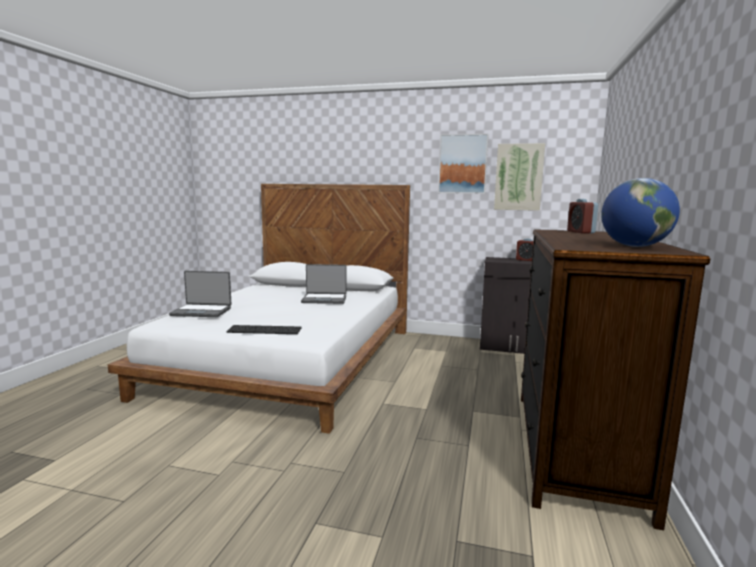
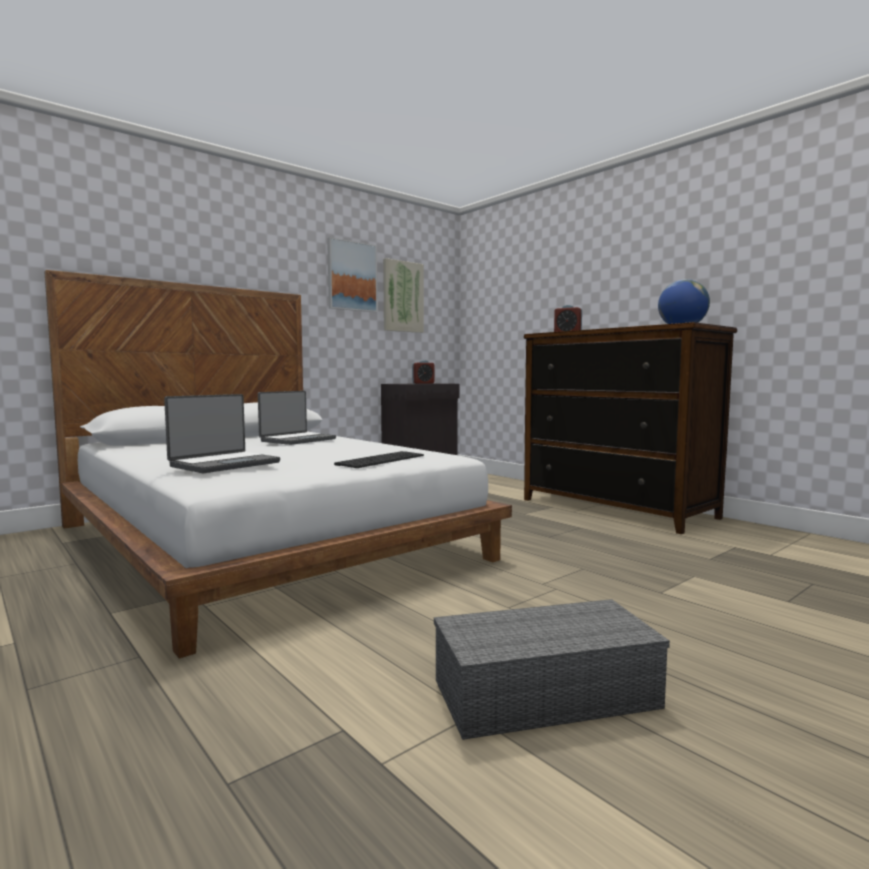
camera: 55 degrees left, 5 degrees down
(97, 506) = (543, 695): none -> grey storage box

